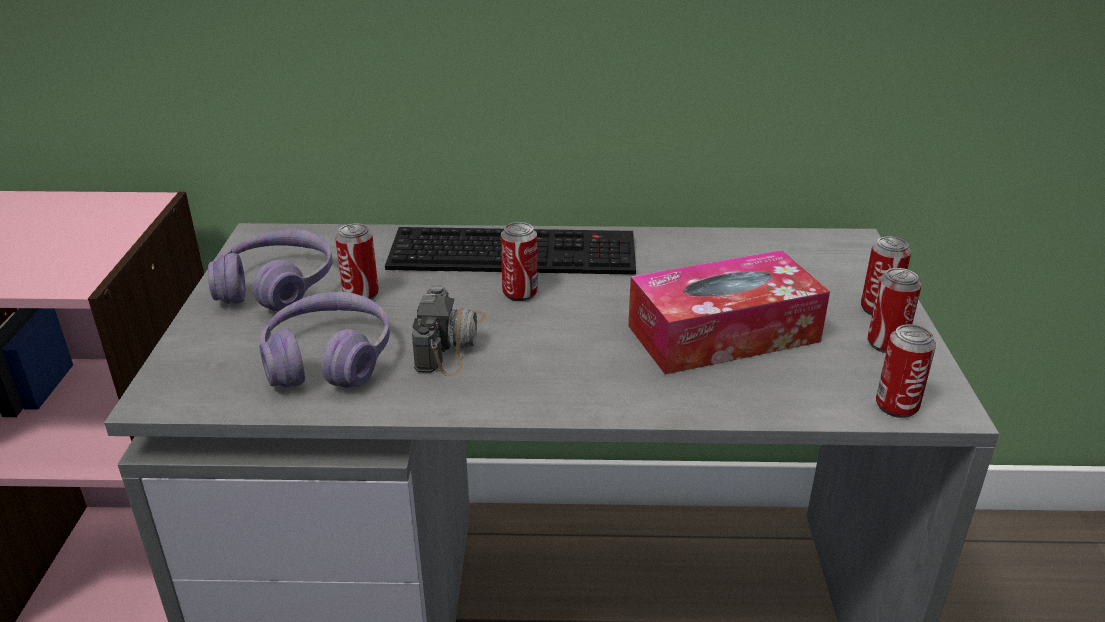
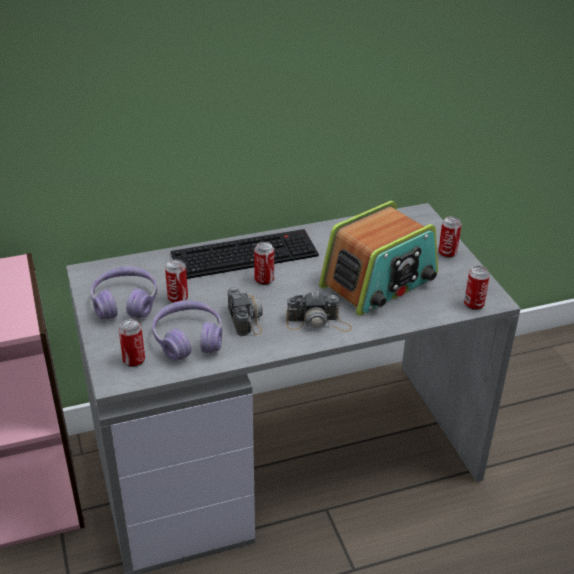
camera: 20 degrees left, 5 degrees up
(570, 378) = (318, 323): none -> camera
(723, 334) = (379, 282): tissue box -> radio
(886, 344) = (458, 272): can -> can (134, 360)

